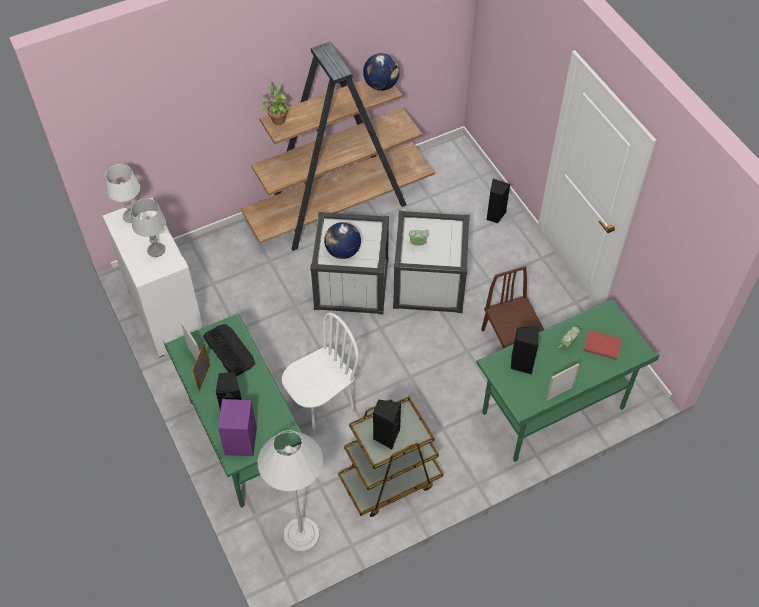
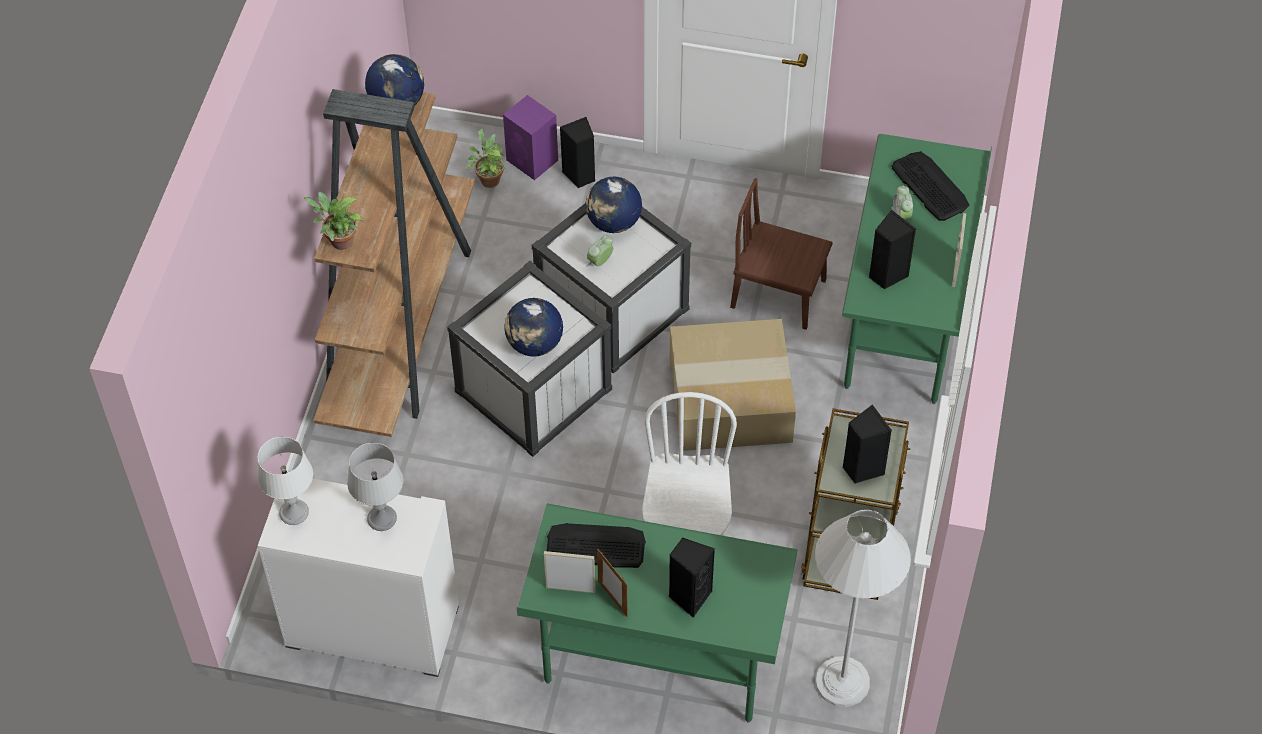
camera: 50 degrees left, 0 degrees up
(240, 442) = (742, 617): purple speaker -> purple speaker (533, 161)
(424, 367) = (728, 401): none -> cardboard box
(447, 233) = (613, 222): none -> globe
(454, 183) = (488, 179): none -> potted plant
(602, 344) = (930, 186): red book -> keyboard

